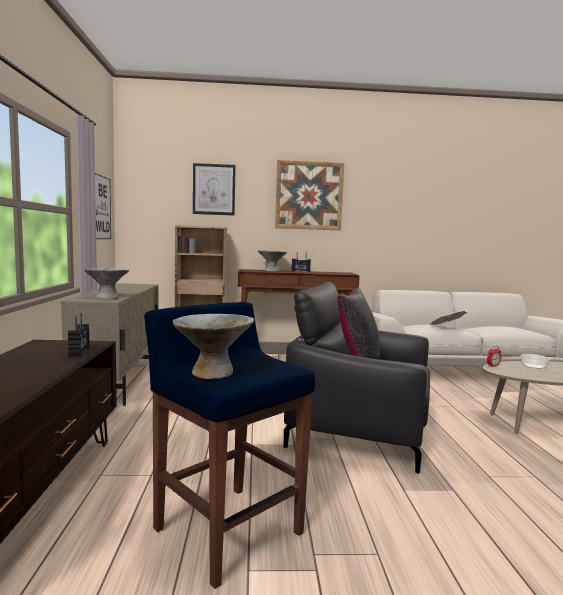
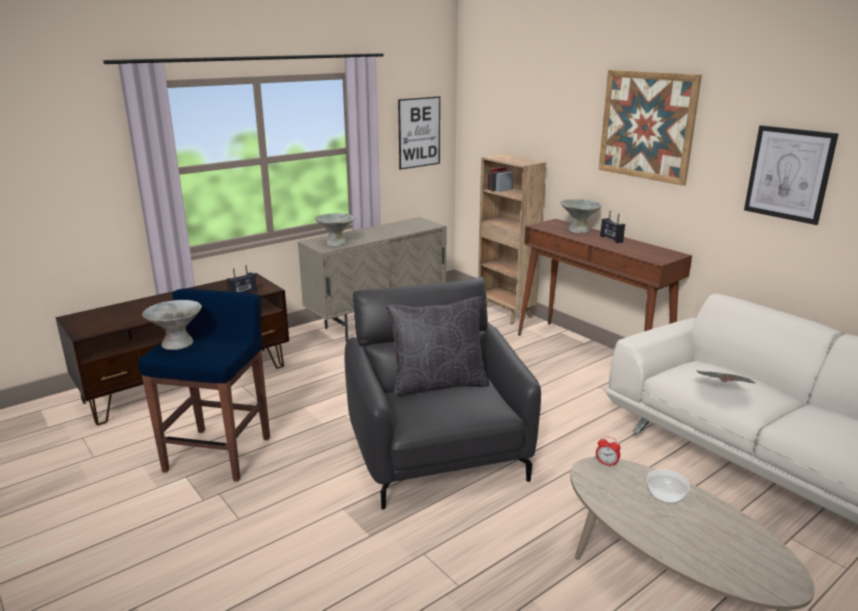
camera: 55 degrees right, 15 degrees up
(214, 189) = (539, 109): picture -> picture (789, 174)

